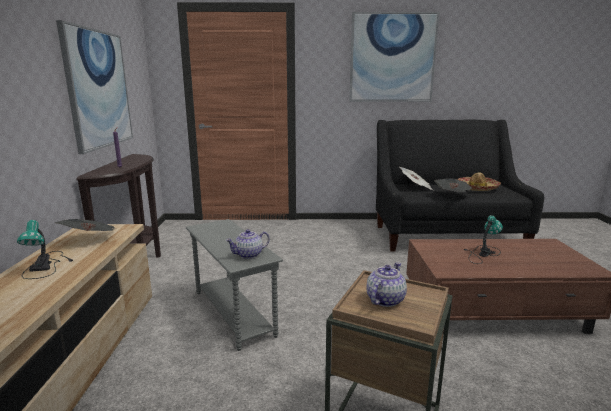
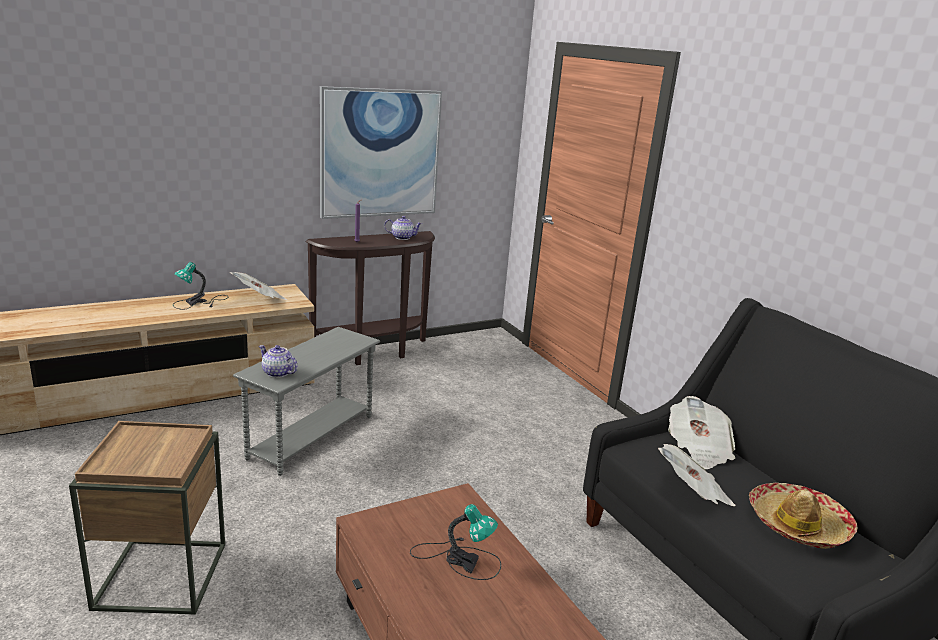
camera: 60 degrees right, 5 degrees up
(384, 300) = (147, 445): teapot -> teapot (402, 237)
(392, 58) = (810, 182): picture -> none

